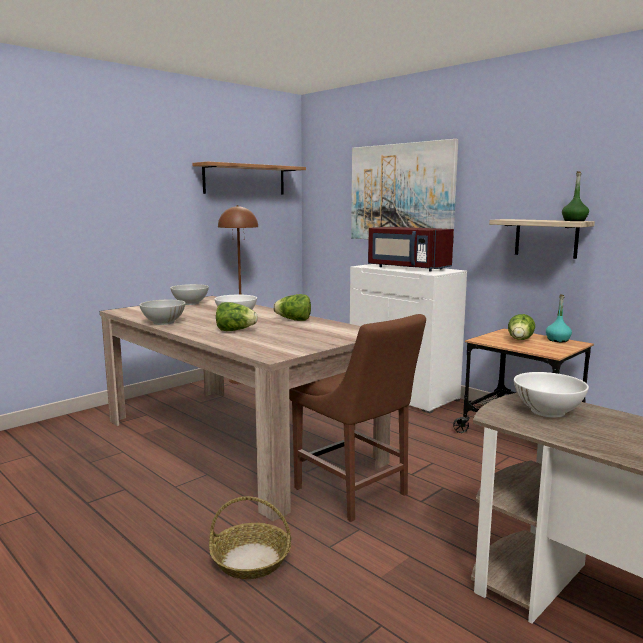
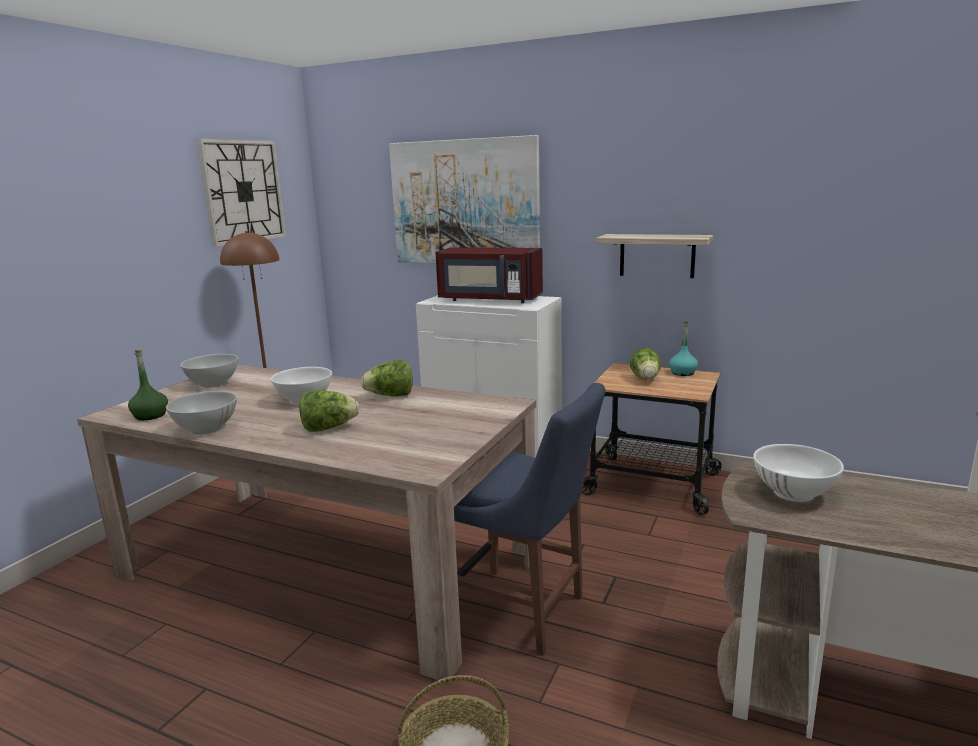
camera: 20 degrees left, 5 degrees up
(245, 179) = (243, 191): shelf -> wall clock
(354, 493) = (521, 612): brown chair -> blue chair
(574, 220) = (694, 236): green bottle -> green bottle (150, 415)

